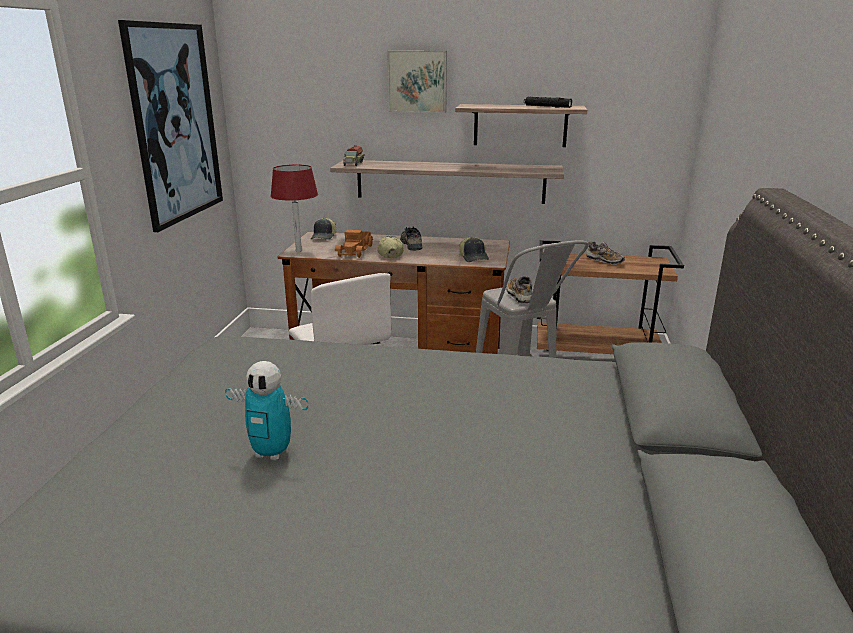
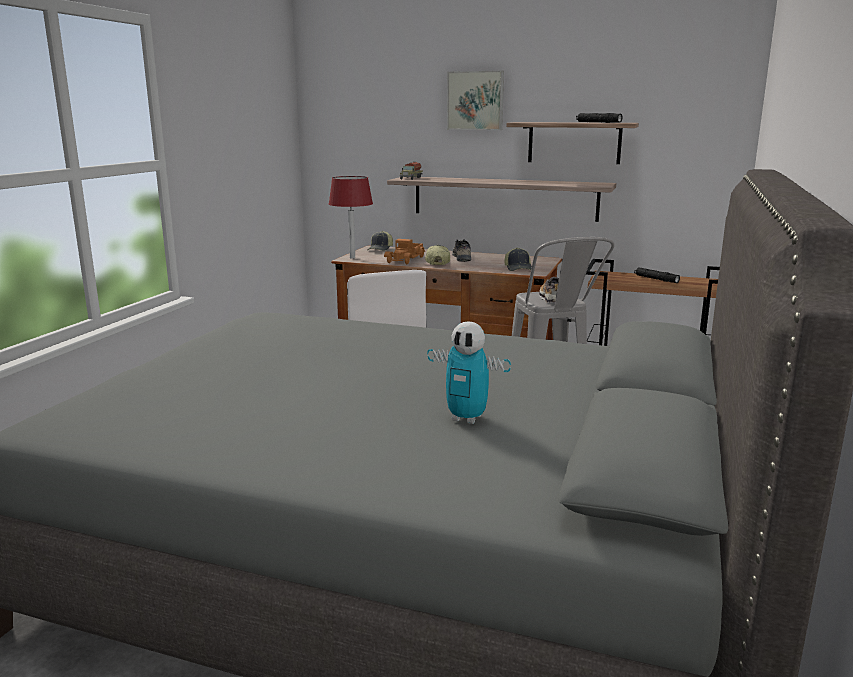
camera: 10 degrees right, 5 degrees down
(175, 123) = (248, 135): picture -> none
(272, 453) = (275, 382): toy robot -> toy robot (466, 418)
(604, 261) = (656, 279): shoe -> black flashlight

